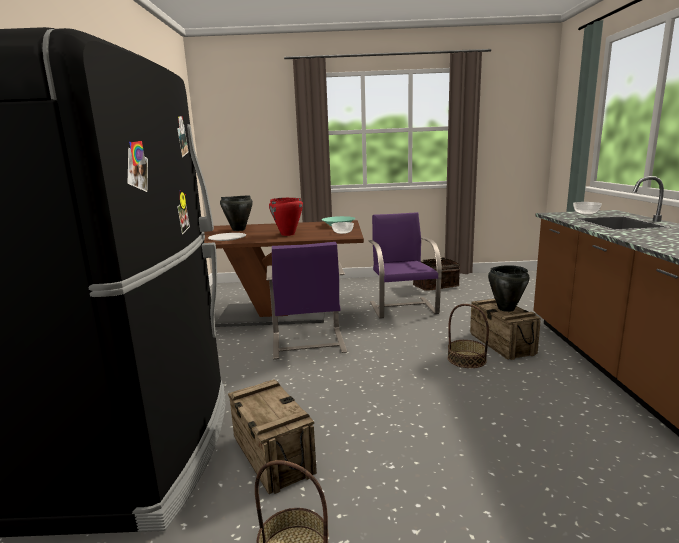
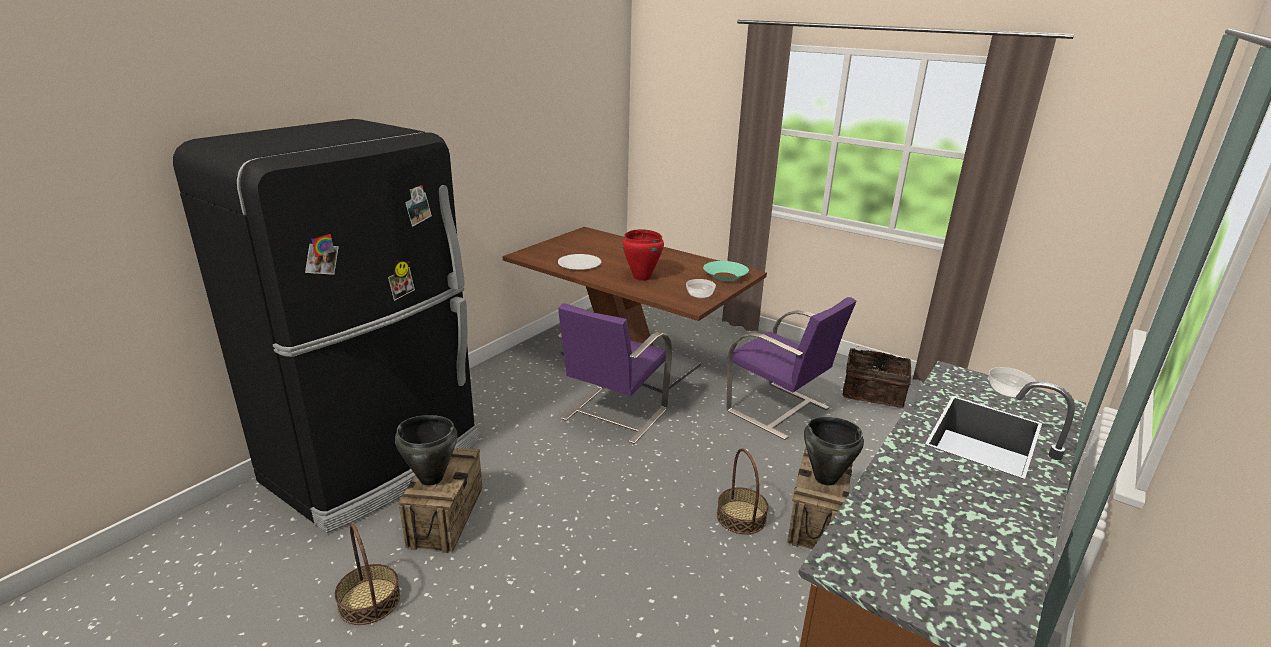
camera: 35 degrees right, 10 degrees up
(238, 229) = (614, 250): black cooking pot -> black cooking pot (431, 478)
(403, 307) = (779, 410): purple chair -> purple chair turned 105 degrees clockwise

